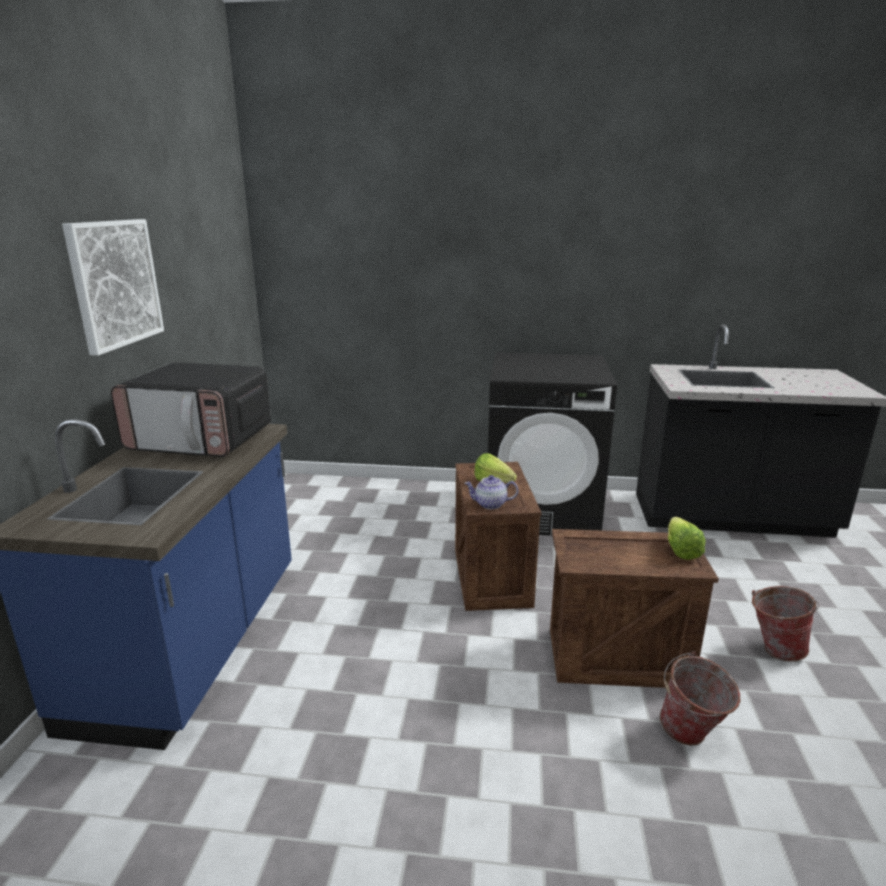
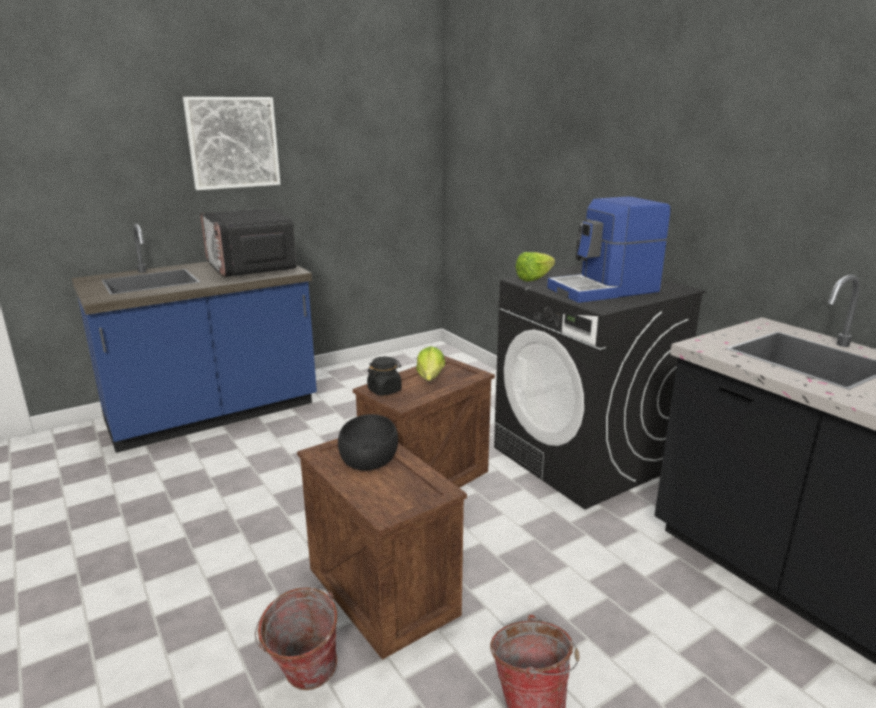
camera: 50 degrees right, 0 degrees up
(490, 504) = (384, 390): teapot -> black jar
(566, 369) = (605, 290): none -> coffee machine
(596, 544) = (369, 452): none -> black bowl
(680, 548) = (420, 495): lettuce -> lettuce (537, 278)

